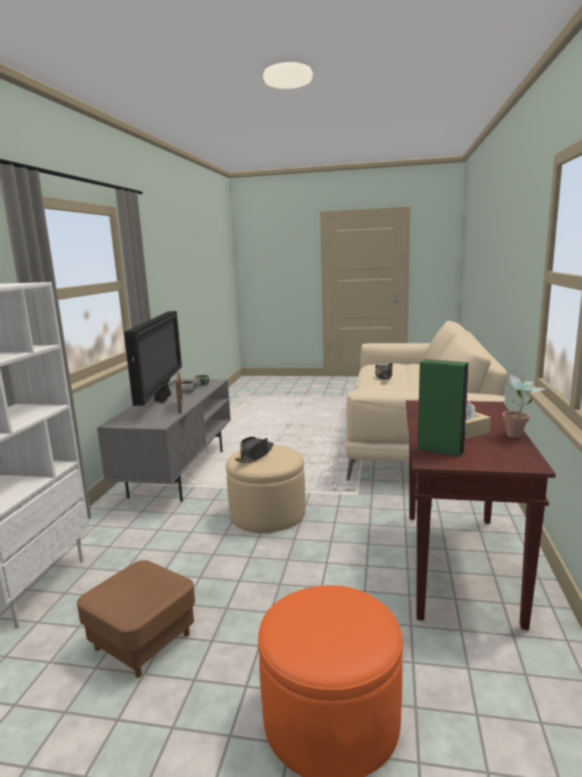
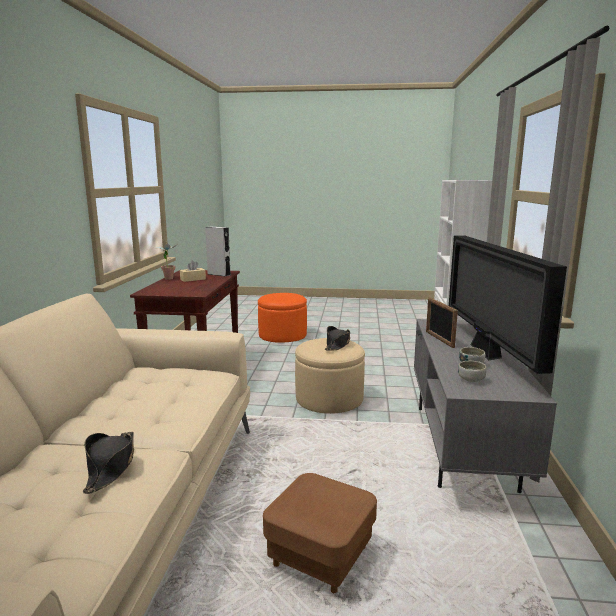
camera: 175 degrees right, 0 degrees up
(142, 641) = (368, 346): brown ottoman -> brown ottoman (320, 556)
(440, 450) = (219, 274): green speaker -> grey speaker

